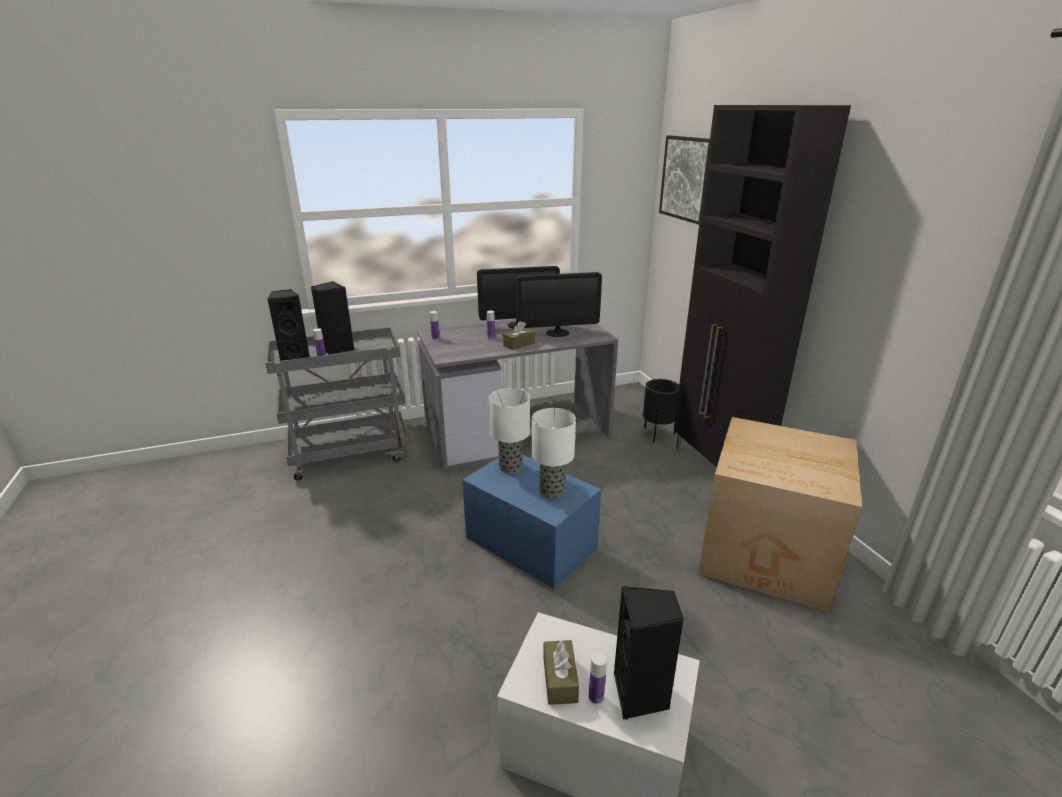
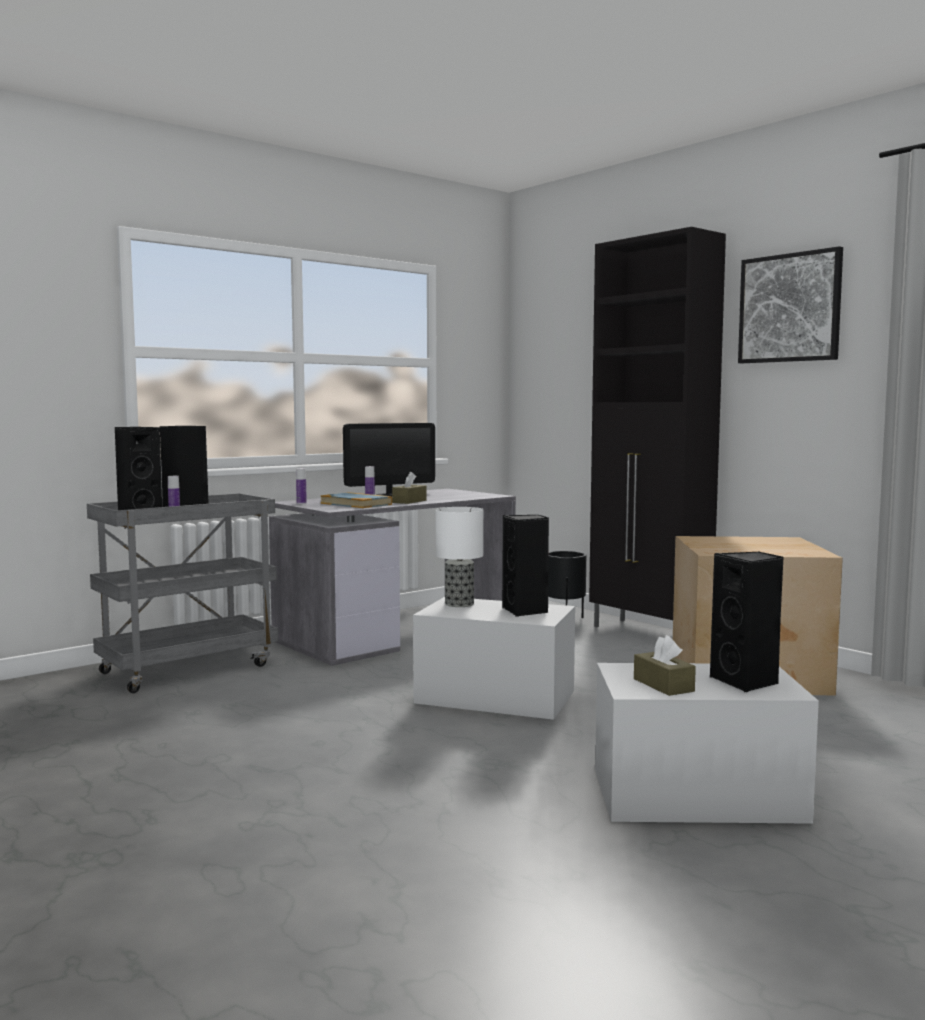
camera: 20 degrees left, 20 degrees down
(473, 345) = (356, 504): none -> book
(530, 542) = (494, 697): blue storage box -> white storage box
(552, 491) = (525, 611): table lamp -> black speaker
(557, 333) = (442, 496): monitor -> none
(596, 697) = (707, 687): bottle -> none
(687, 178) = (550, 337): picture -> picture (790, 308)

